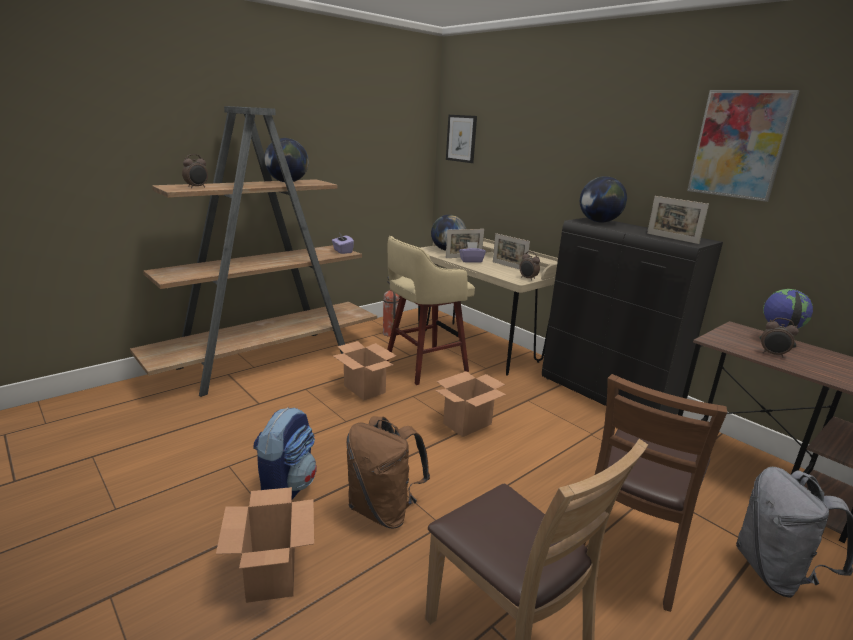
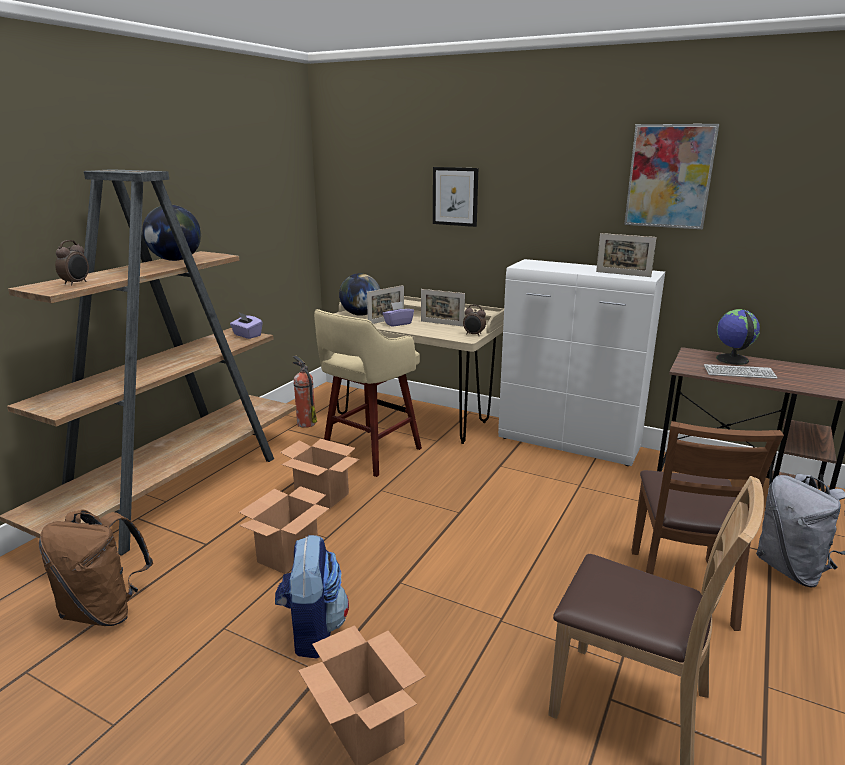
camera: 20 degrees left, 0 degrees up
(383, 510) = (435, 622): brown backpack -> brown backpack (105, 611)
(461, 138) = (350, 183): picture -> picture (455, 196)
(467, 423) = (457, 506): cardboard box -> cardboard box (288, 554)
(599, 222) = (539, 264): globe -> none
(606, 396) = (569, 444): black cabinet -> white cabinet
(773, 354) = (739, 373): alarm clock -> keyboard

